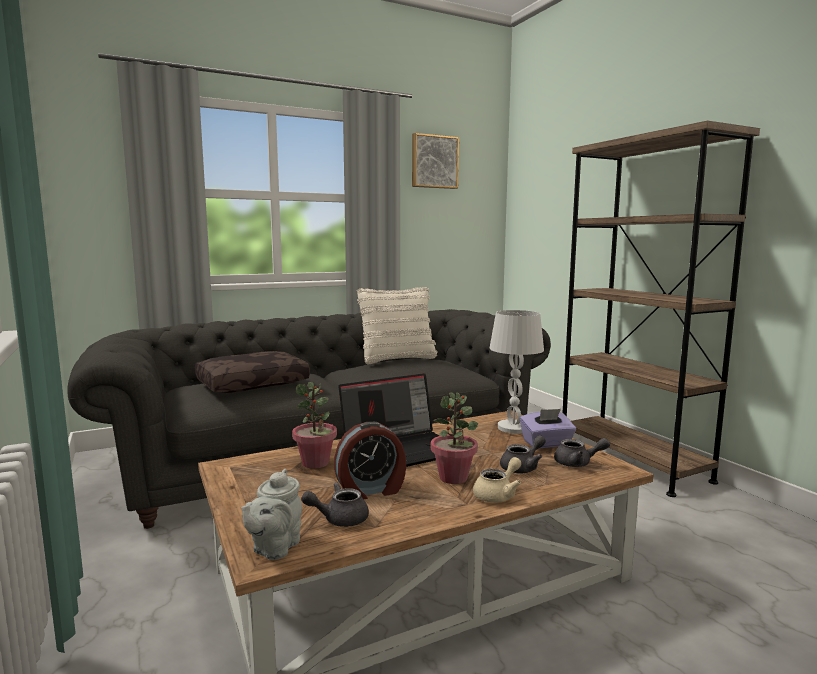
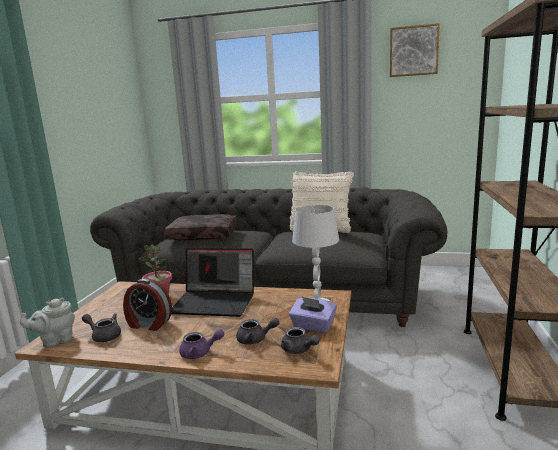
camera: 40 degrees right, 5 degrees up
(453, 478) = (202, 331): potted plant -> none
(498, 494) = (200, 353): beige teapot -> purple teapot

